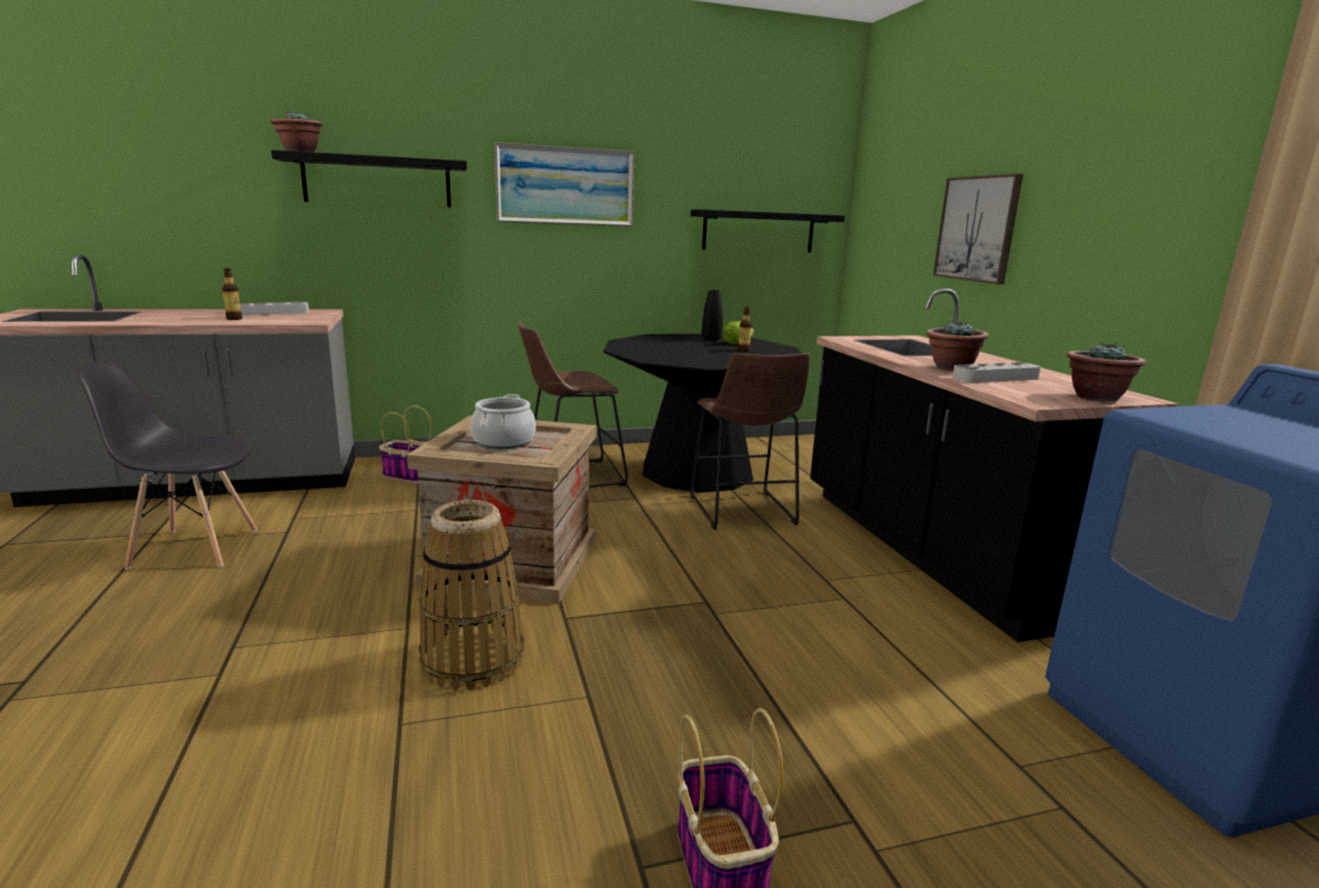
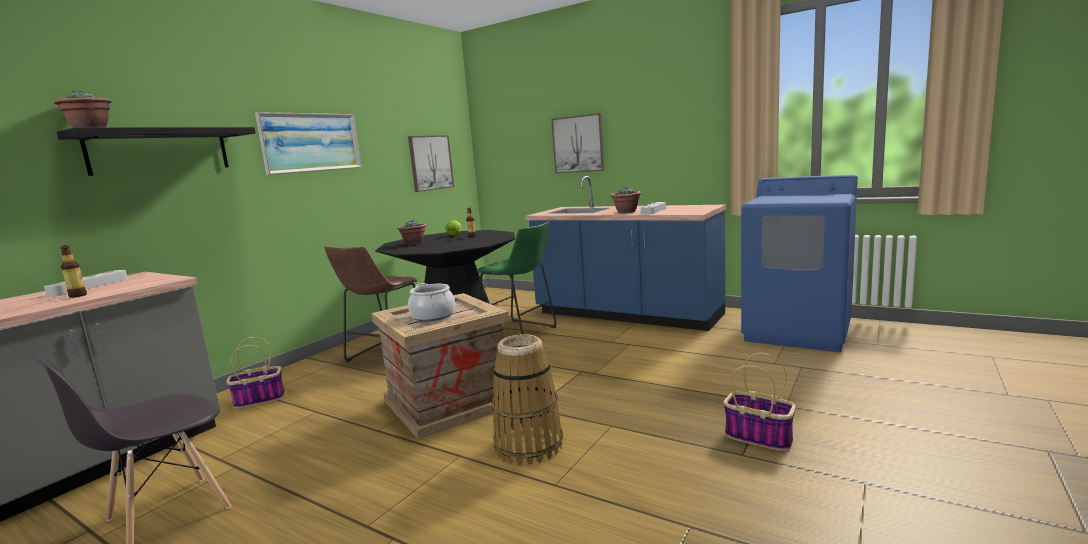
camera: 40 degrees left, 5 degrees down
(711, 339) = (433, 236): black vase -> none
(743, 512) = (520, 333): brown stool -> green stool
(758, 231) = (430, 163): black shelf -> picture
(932, 551) = (626, 315): black counter -> blue counter
(1096, 397) = (702, 208): potted plant -> potted plant (413, 243)

